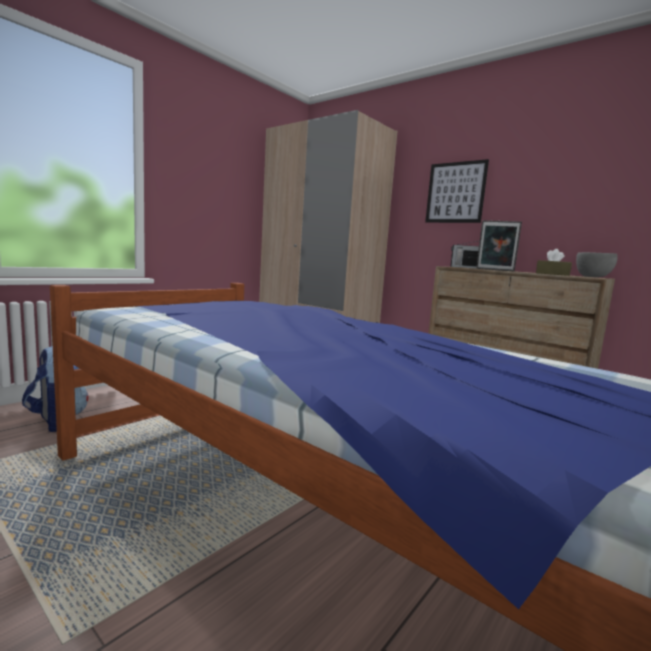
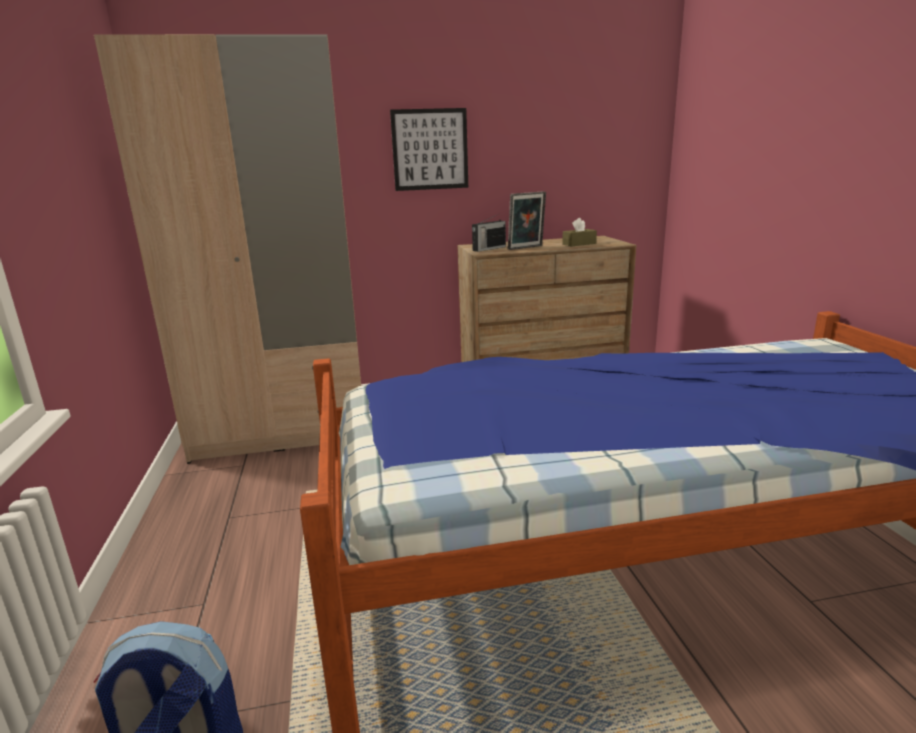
camera: 50 degrees left, 10 degrees up
(593, 277) = (598, 238): grey bowl -> none

